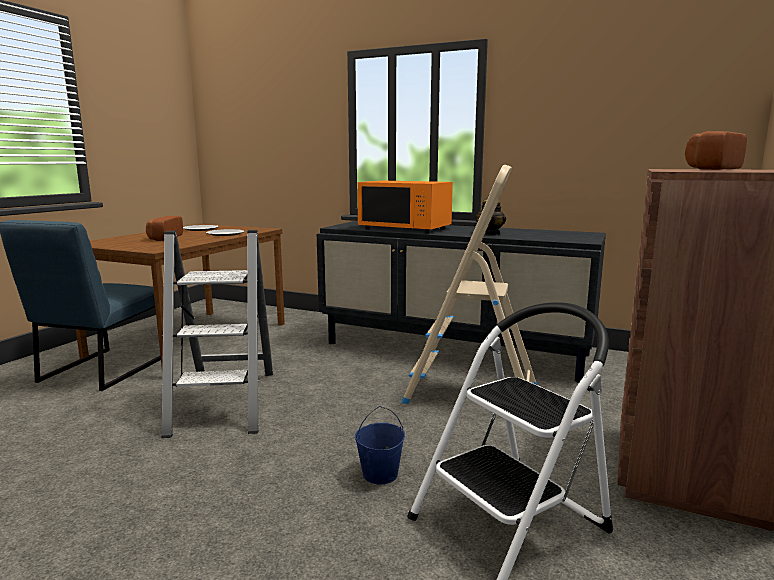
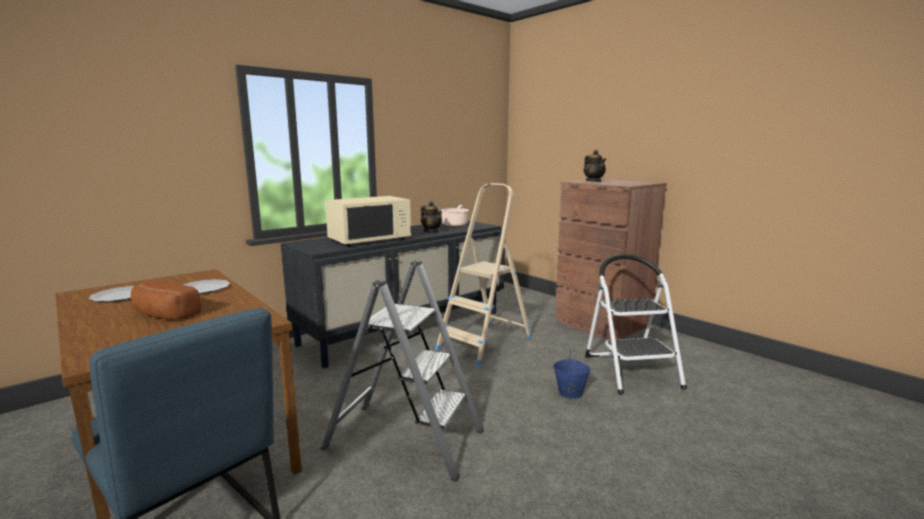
camera: 65 degrees left, 0 degrees up
(405, 229) = (369, 240): orange microwave -> beige microwave
(558, 234) = (455, 224): none -> cooking pot
(709, 169) = (593, 181): bread -> teapot

